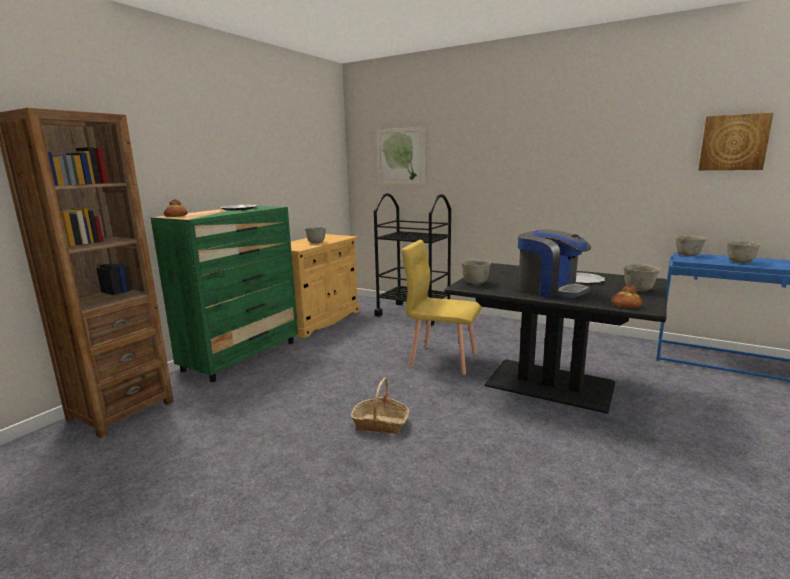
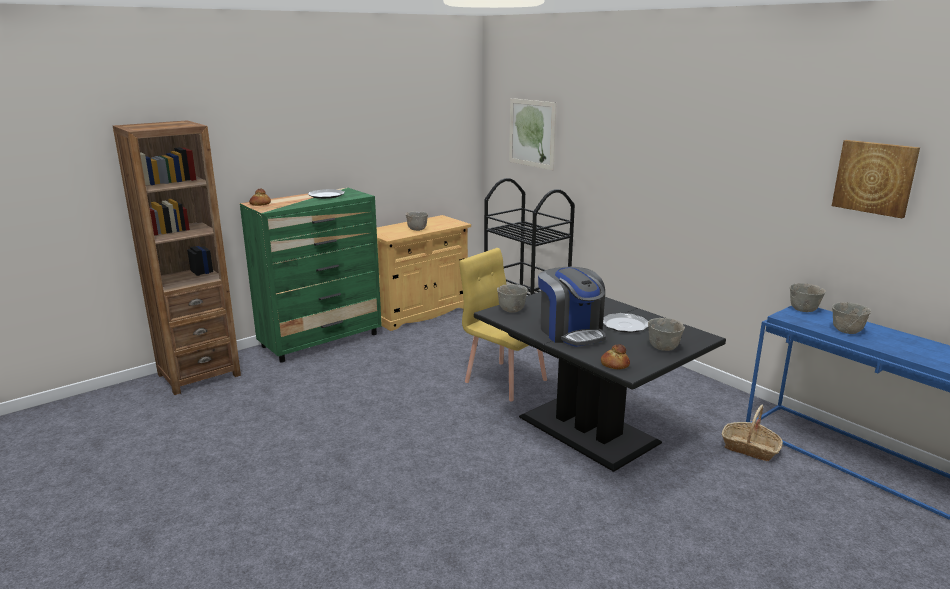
camera: 20 degrees right, 5 degrees up
(380, 424) = (390, 432): basket -> basket (750, 448)

